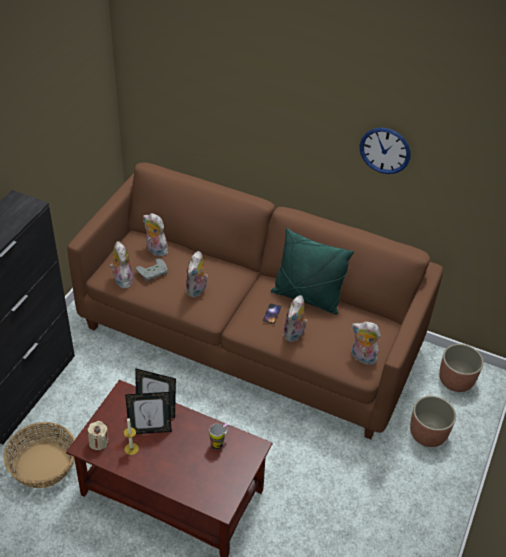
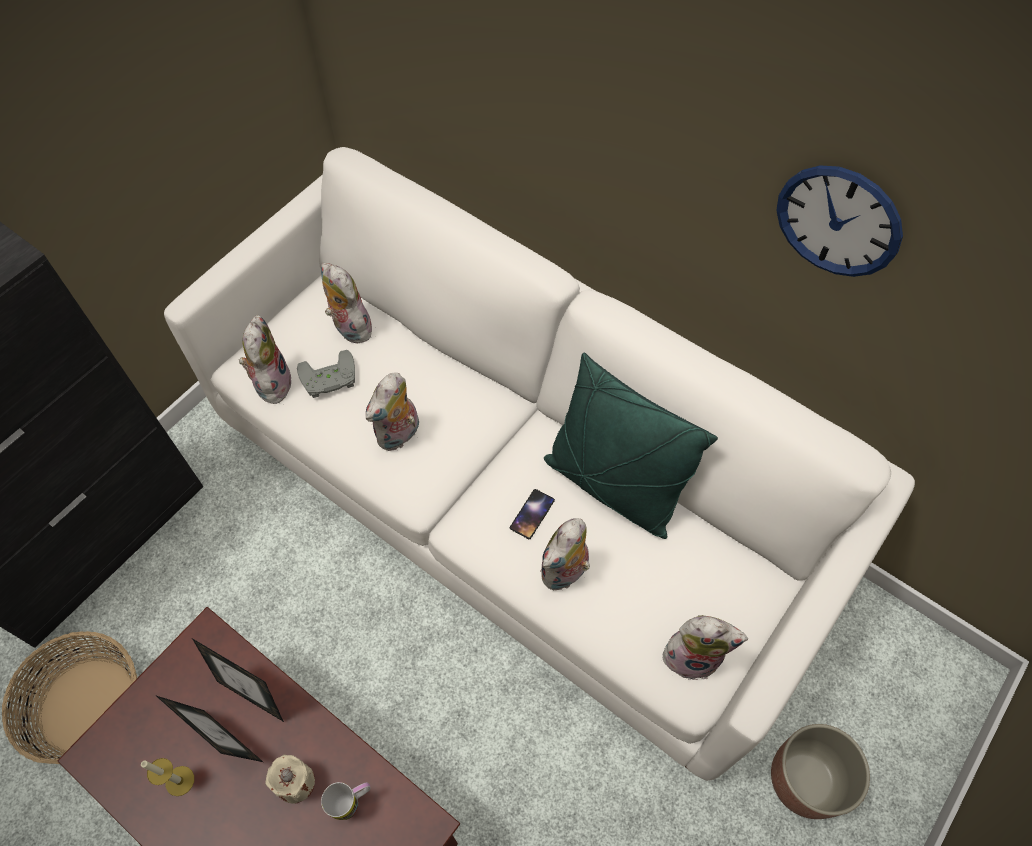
camera: 15 degrees right, 15 degrees up
(99, 442) = (123, 751): beige candle -> beige candle (295, 783)
(150, 430) = (228, 741): picture frame -> picture frame turned 150 degrees counterclockwise
(250, 336) = (517, 498): brown sofa -> white sofa
(362, 358) = (693, 655): plush toy -> plush toy turned 150 degrees clockwise
(456, 380) = (887, 666): planter -> none

